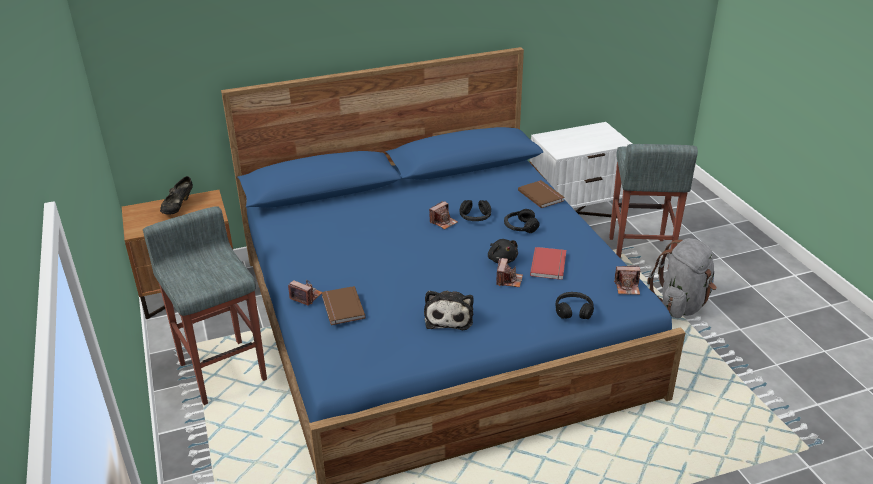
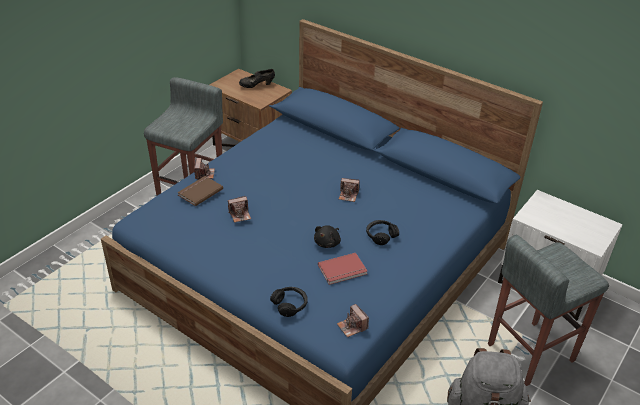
camera: 55 degrees right, 5 degrees up
(449, 316) = (232, 243): plush toy -> none
(475, 217) = (371, 208): black headphones -> none
(508, 280) = (302, 256): camera -> camera (240, 215)
(542, 195) = (442, 230): brown book -> none

